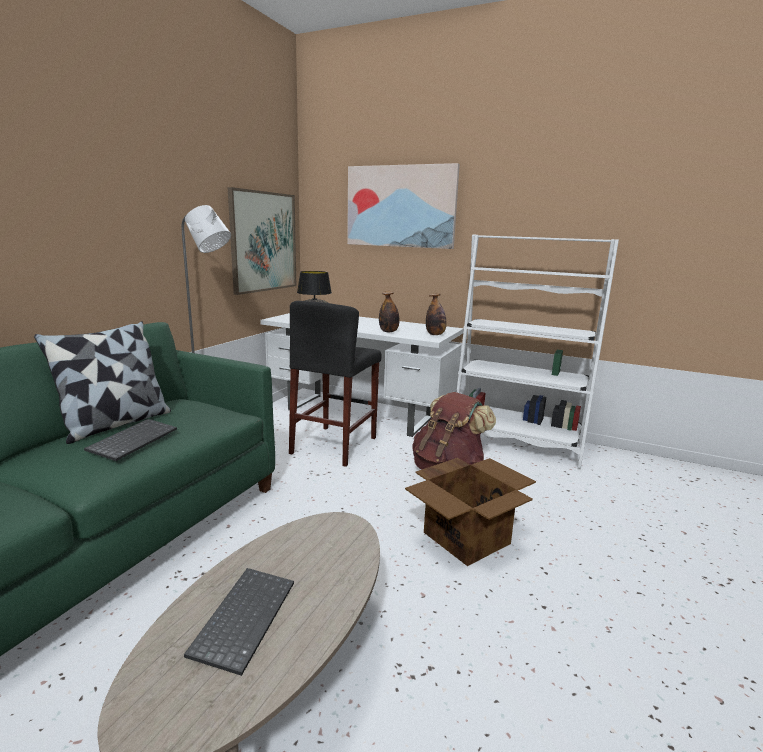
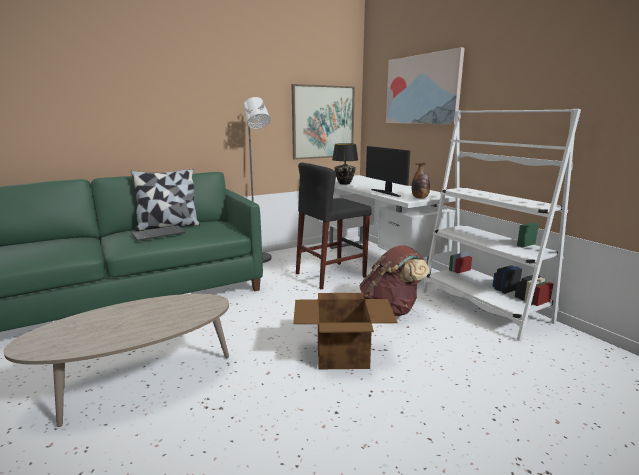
camera: 35 degrees right, 0 degrees up
(243, 617) = (109, 323): keyboard -> none
(388, 331) = (386, 193): bottle -> monitor

